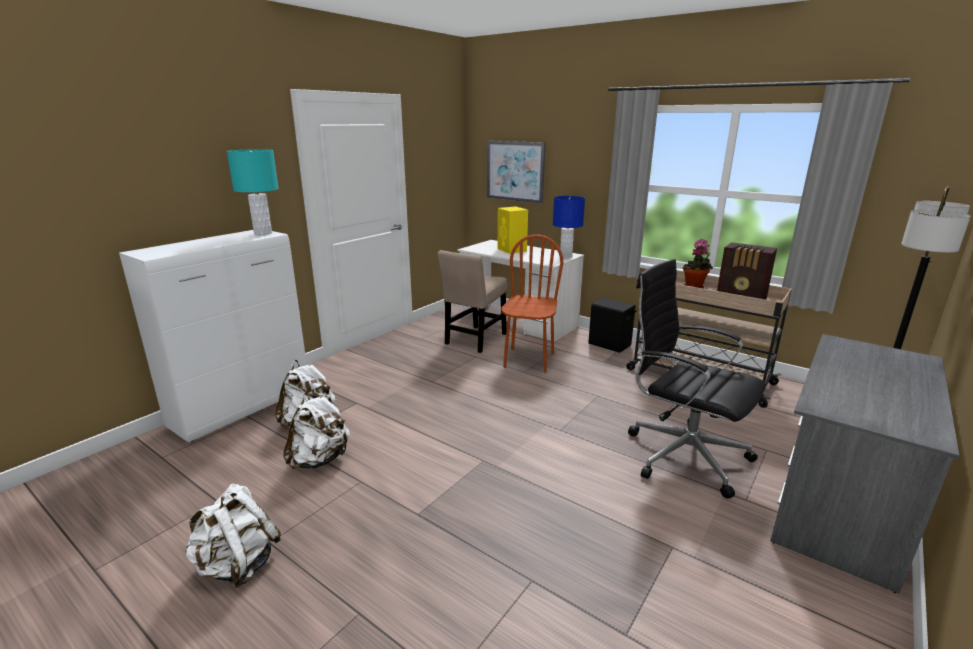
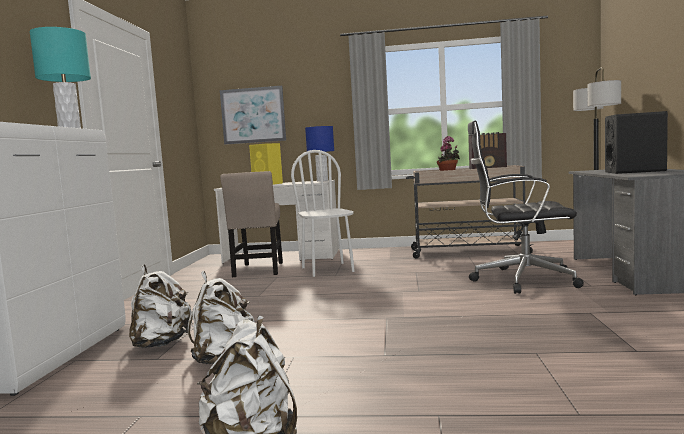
camera: 30 degrees left, 15 degrees down
(528, 360) = (328, 269): brown chair -> white chair
(610, 344) = (379, 252): black speaker -> black speaker (635, 171)

